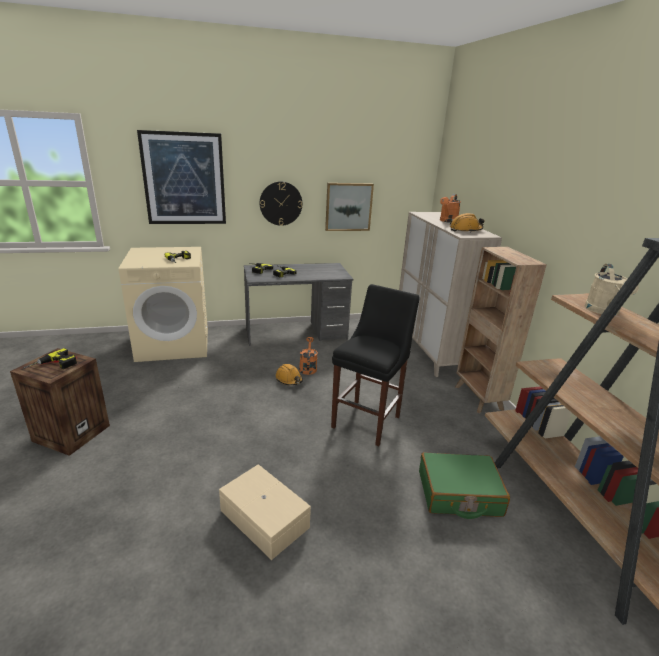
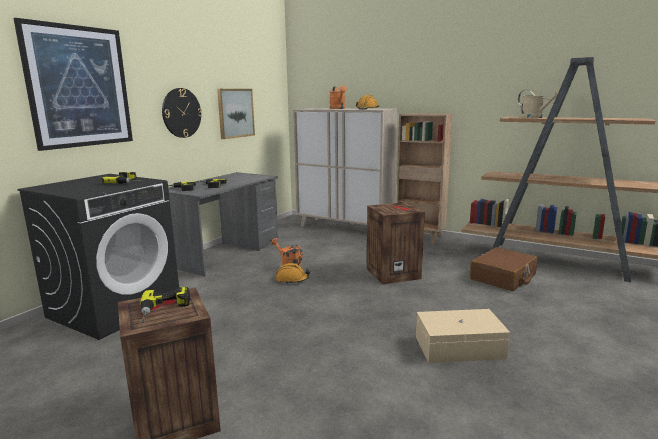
camera: 45 degrees left, 10 degrees down
(174, 344) = (115, 308): beige washing machine -> black washing machine
(368, 420) = (393, 273): black stool -> crate
(459, 493) = (503, 277): green suitcase -> brown suitcase

